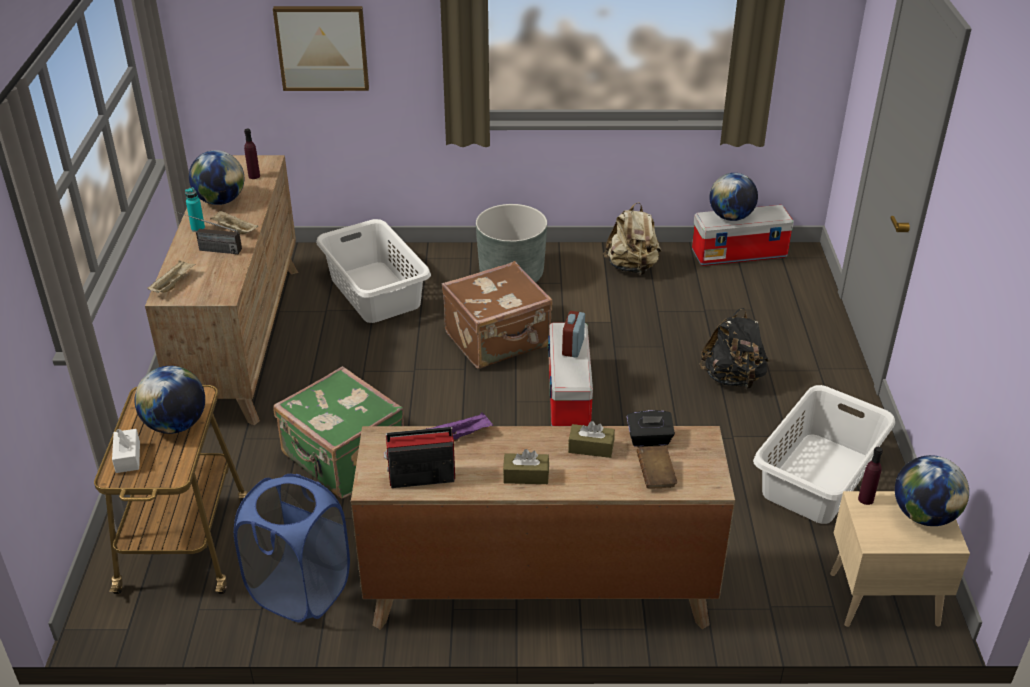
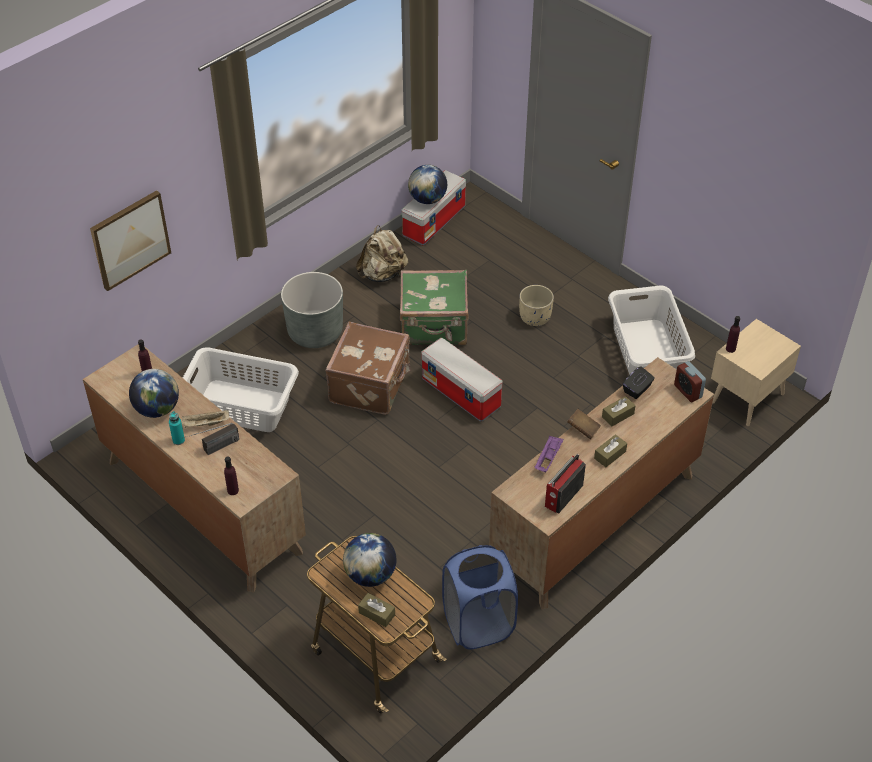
camera: 45 degrees left, 10 degrees up
(128, 457) = (377, 614): white tissue box -> brown tissue box
(173, 284) = (233, 490): beige tray -> purple bottle
(343, 459) = (389, 532): green suitcase -> green suitcase (434, 326)
(573, 347) = (457, 359): alarm clock -> alarm clock (687, 391)
(655, 476) = (666, 408): brown book -> brown book (583, 429)
(732, 378) = (535, 317): black backpack -> beige planter
(924, 515) = (763, 339): globe -> none

